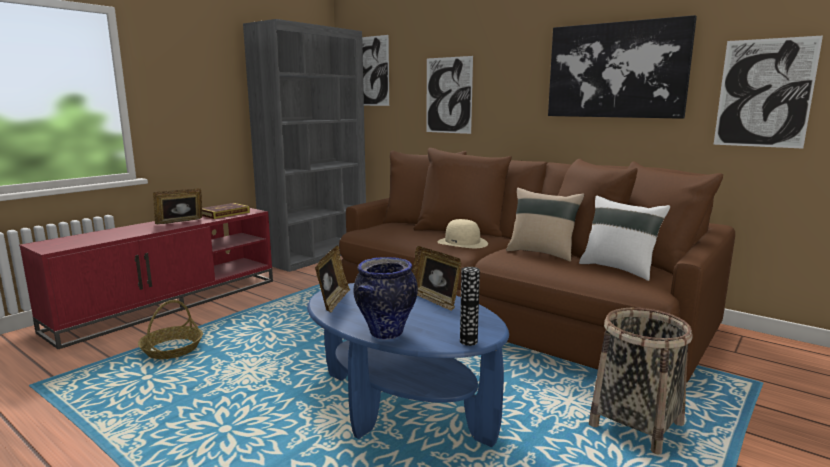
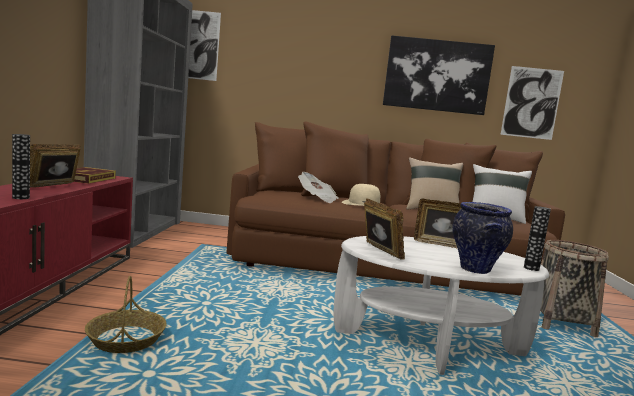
camera: 35 degrees left, 5 degrees down
(133, 234) = (21, 198): none -> vase
(402, 407) = (429, 344): blue coffee table -> white coffee table
(421, 234) = (317, 199): none -> newspaper
(448, 95) = (286, 78): picture -> none

